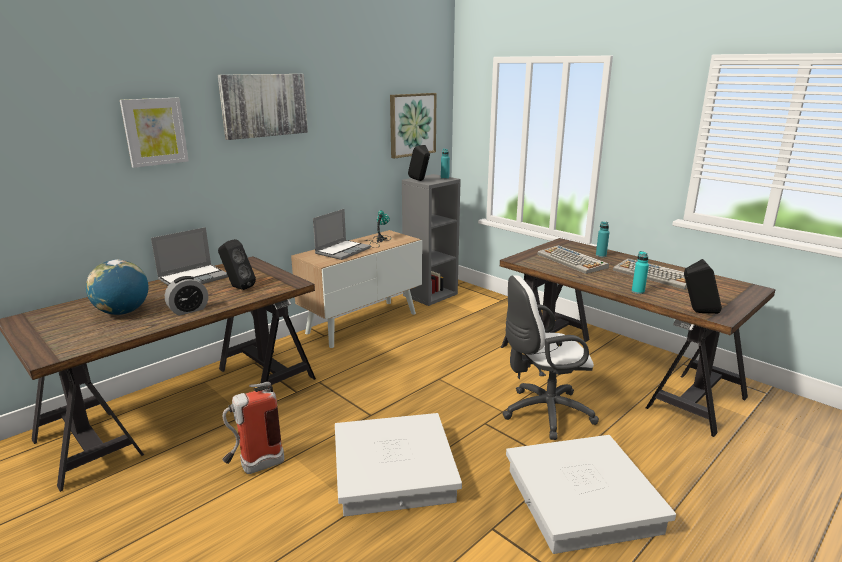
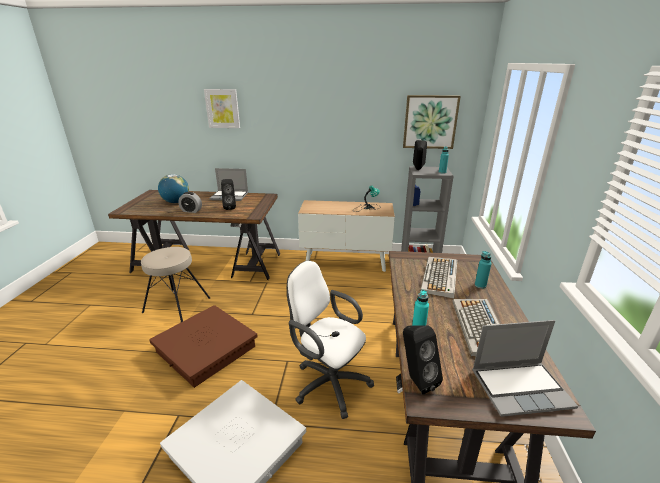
camera: 50 degrees right, 5 degrees up
(254, 467) = (176, 305): fire extinguisher -> beige stool
(264, 105) = (292, 97): picture -> none
(343, 251) = (332, 207): laptop -> laptop (521, 388)
(394, 471) = (206, 349): white storage box -> brown storage box

